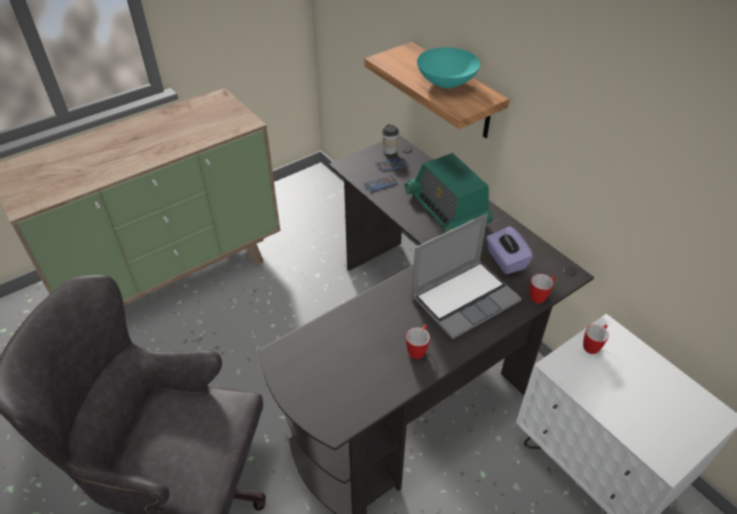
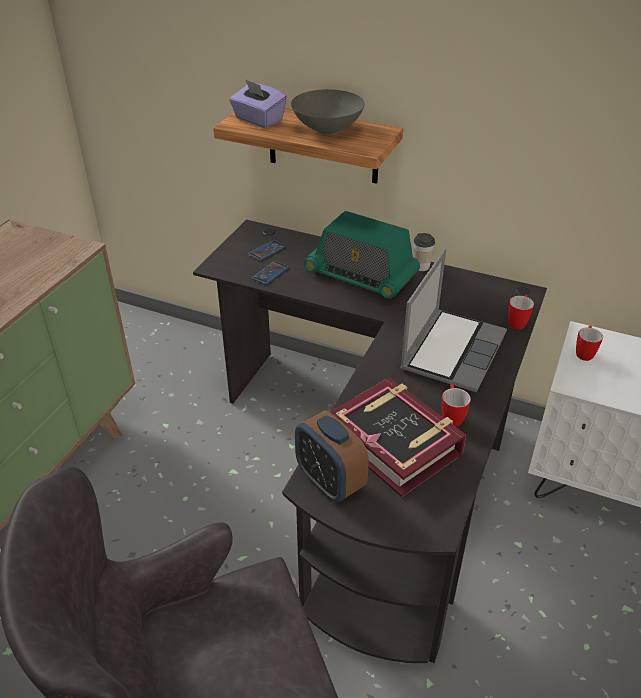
camera: 30 degrees left, 5 degrees down
(294, 357) = (330, 481): none -> alarm clock
(360, 350) = (395, 443): none -> book
(390, 151) = (251, 238): cup -> cup (421, 266)
(447, 83) = (328, 129): turquoise bowl -> grey bowl
(505, 260) = (459, 302): purple tissue box -> purple tissue box (258, 120)

